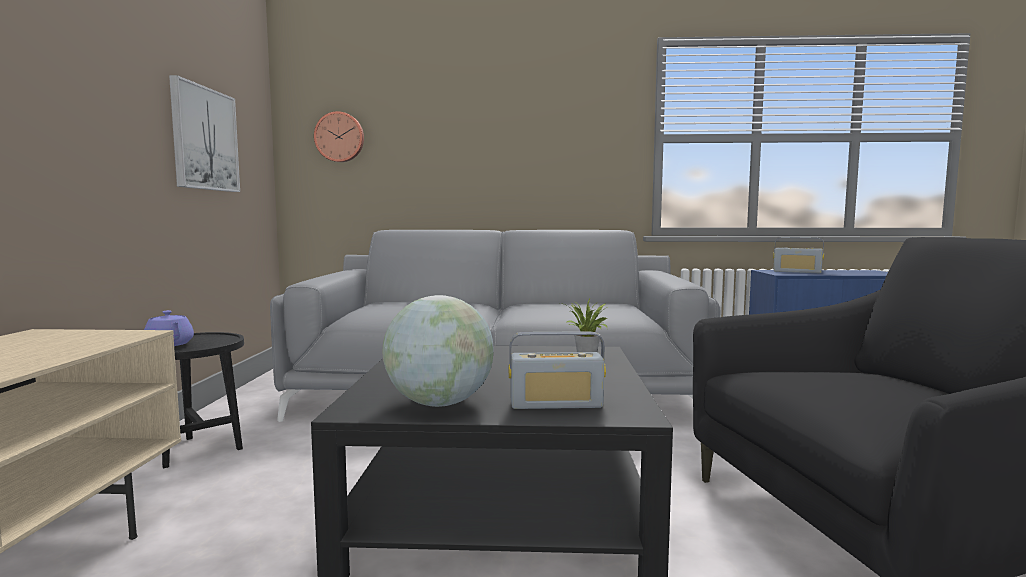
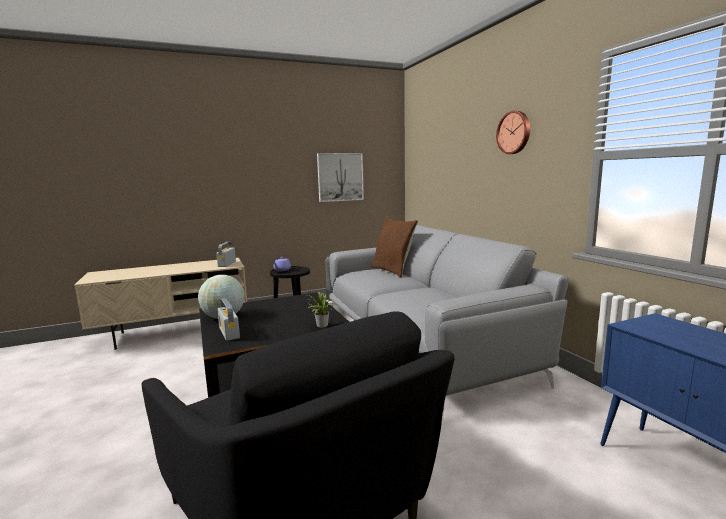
camera: 65 degrees right, 5 degrees up
(340, 137) = (423, 163): wall clock -> wall clock (514, 132)
(409, 302) = (393, 271): none -> brown pillow
(797, 272) = (677, 331): radio -> radio (227, 264)

